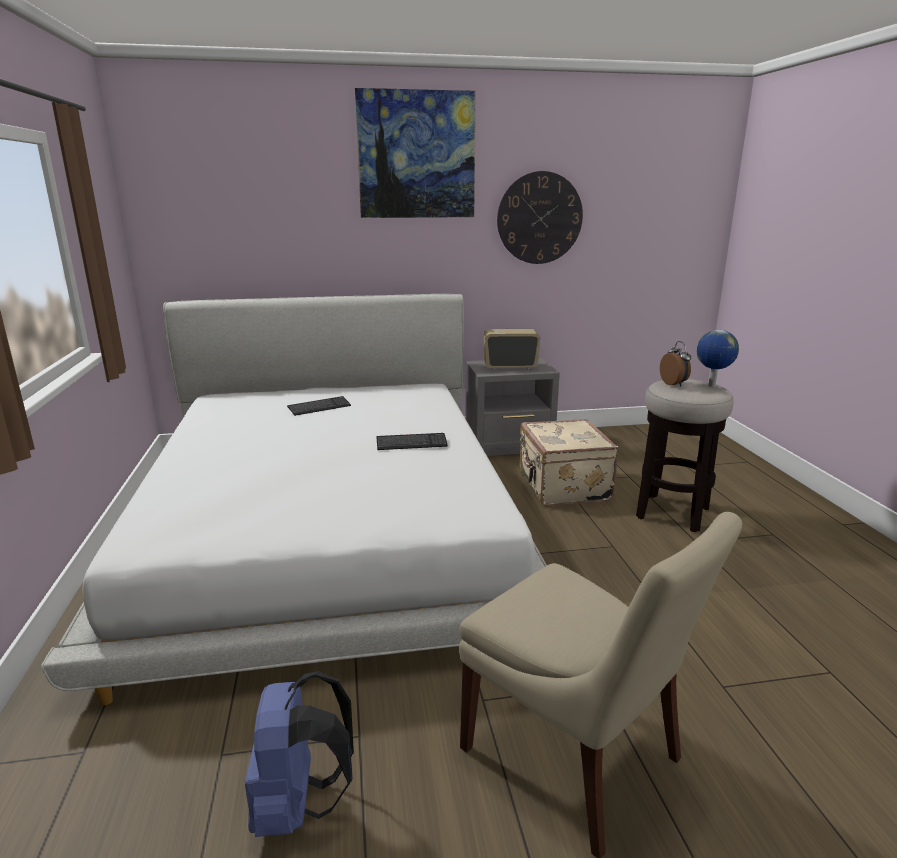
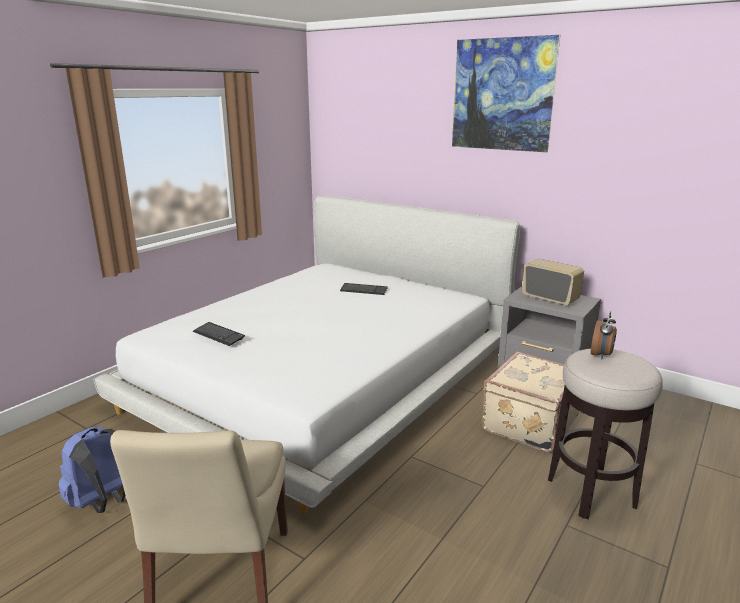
camera: 45 degrees right, 0 degrees up
(411, 443) = (361, 332): keyboard -> keyboard (218, 335)
(539, 218) = (615, 158): wall clock -> none
(711, 386) = (638, 370): globe -> none

